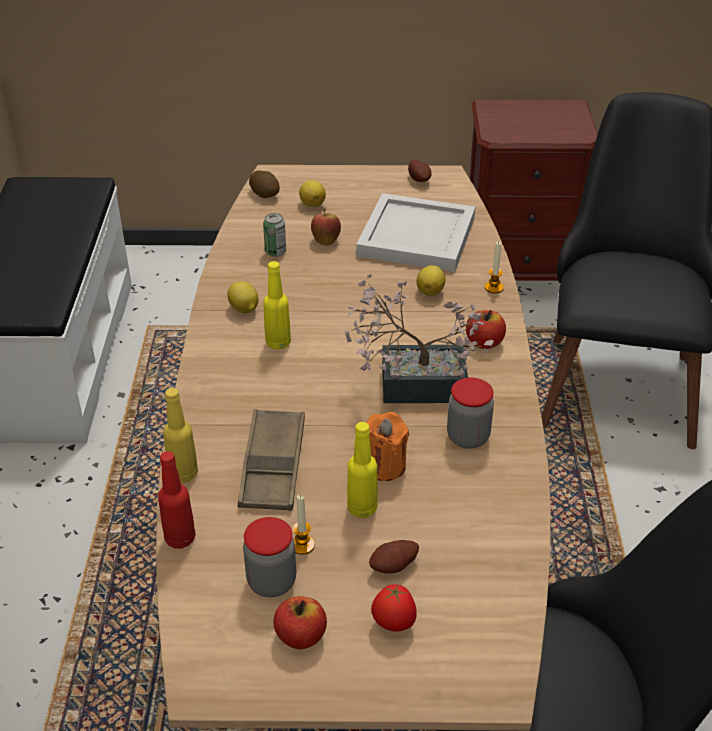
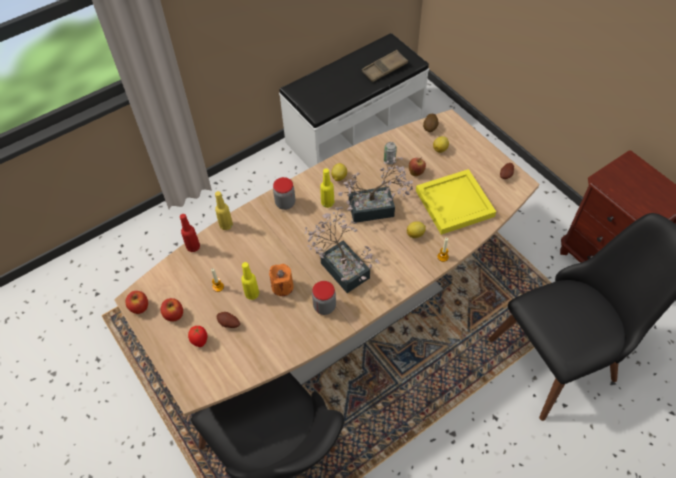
camera: 55 degrees right, 15 degrees up
(271, 582) = (193, 289): jar -> jar (285, 203)
(273, 466) = (252, 250): brown tray -> brown tray (384, 69)
(346, 303) = (377, 208): none -> potted plant
(414, 237) = (453, 203): white tray -> yellow tray
(484, 342) = (396, 276): apple -> apple (139, 307)

